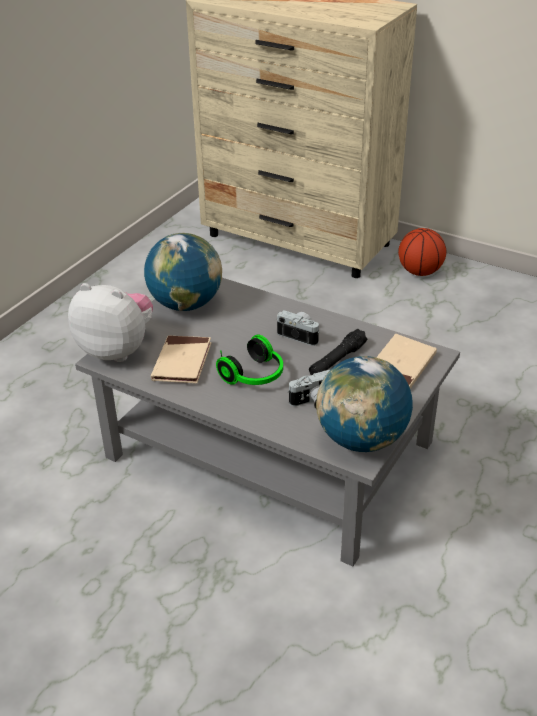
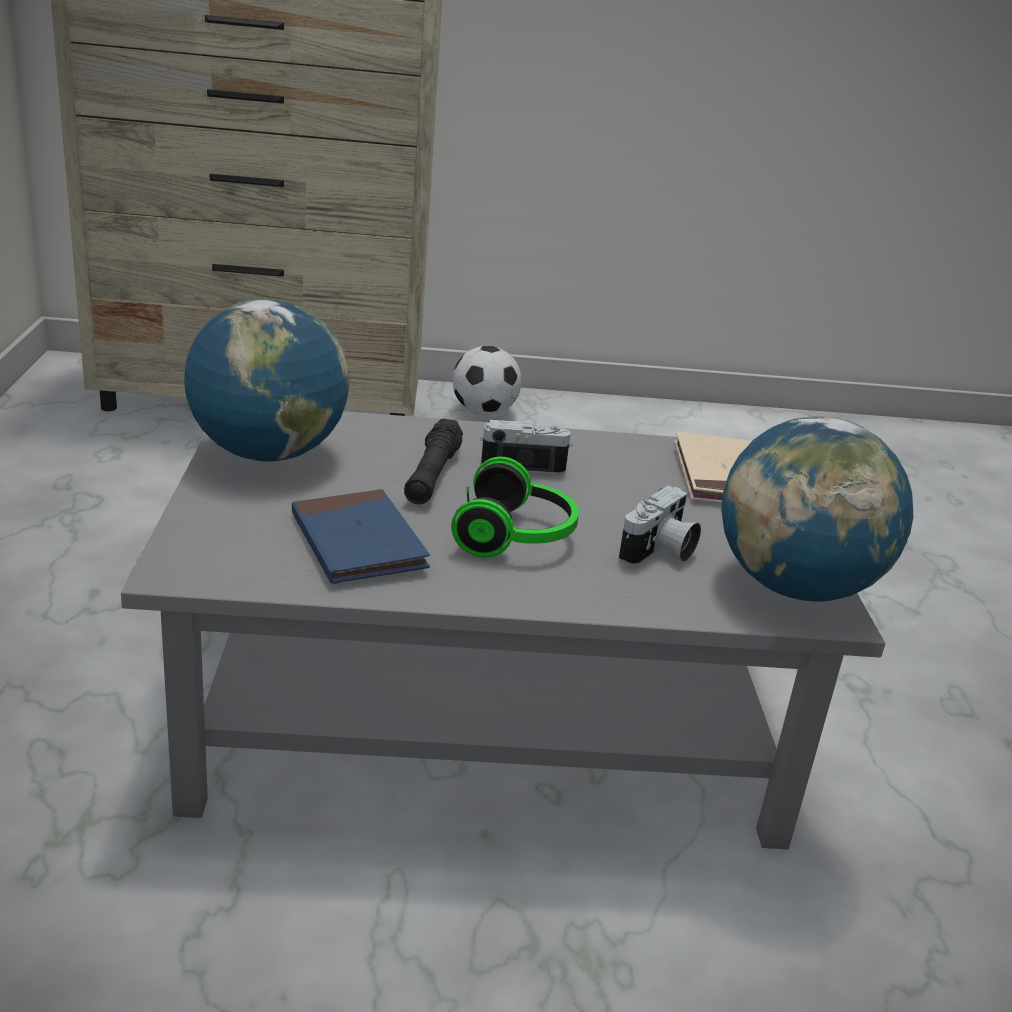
camera: 35 degrees left, 10 degrees down
(117, 349) = (198, 548): plush toy -> none
(182, 362) = (358, 543): beige book -> blue book
(337, 360) = (622, 487): black flashlight -> black flashlight (432, 475)
(420, 272) = (484, 412): basketball -> football

